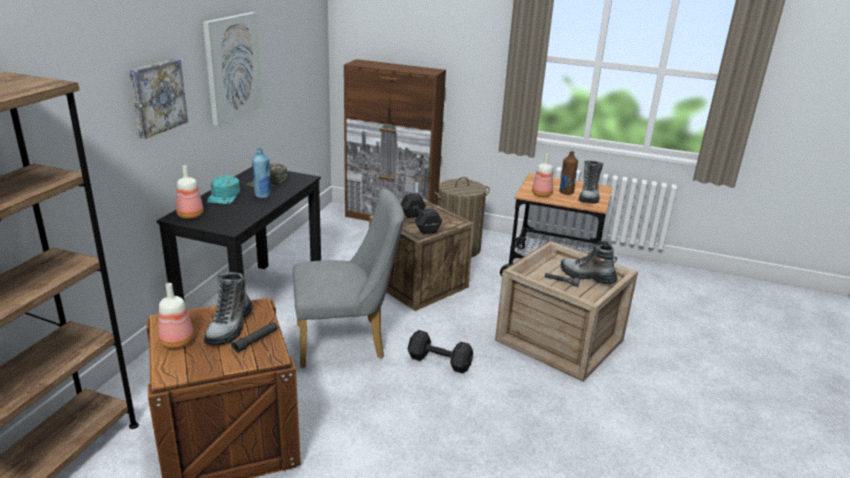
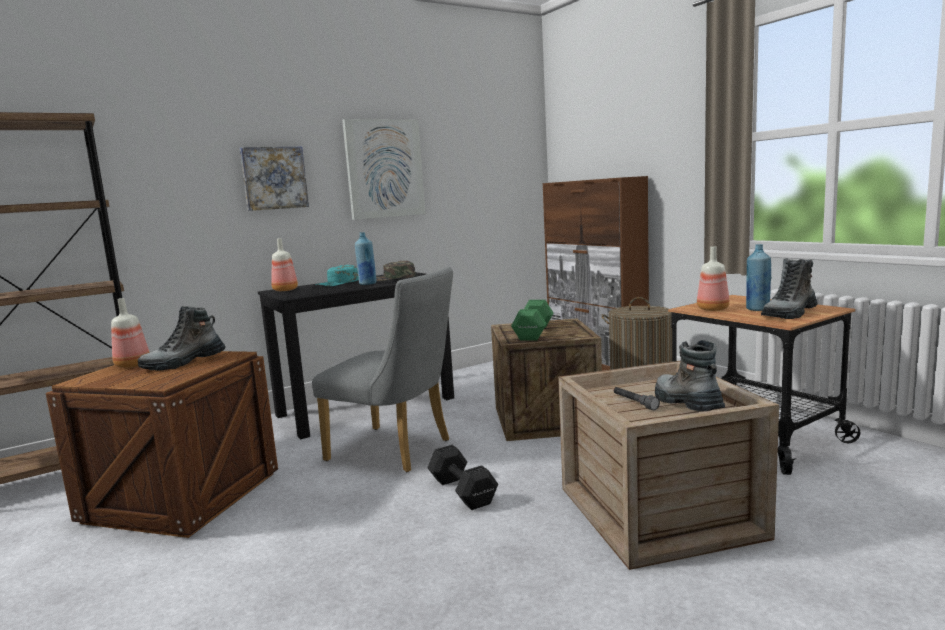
camera: 40 degrees right, 15 degrees down
(256, 340) = (178, 373): black flashlight -> none
(420, 224) = (532, 333): black dumbbell -> green dumbbell
(566, 192) = (757, 309): brown bottle -> blue bottle

